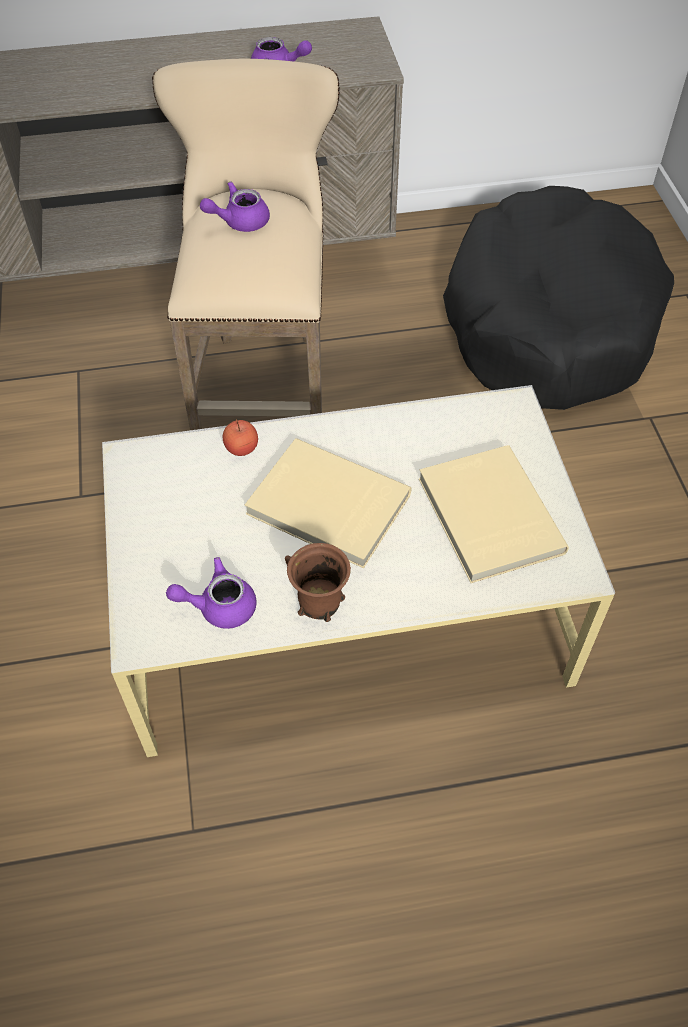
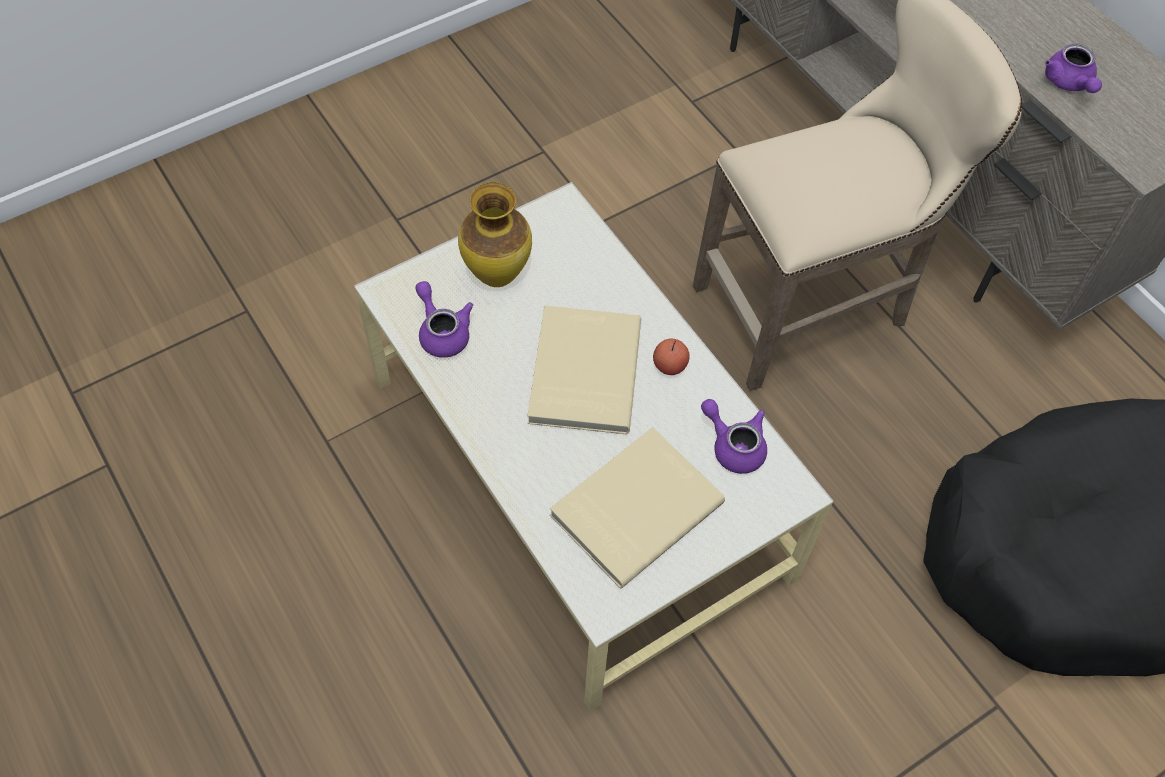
camera: 65 degrees right, 5 degrees up
(176, 537) = (497, 274): none -> vase
(239, 221) = (854, 154): purple teapot -> purple teapot (734, 445)
(241, 448) = (616, 283): apple -> apple (669, 365)
(319, 602) = (477, 402): brown mug -> none

